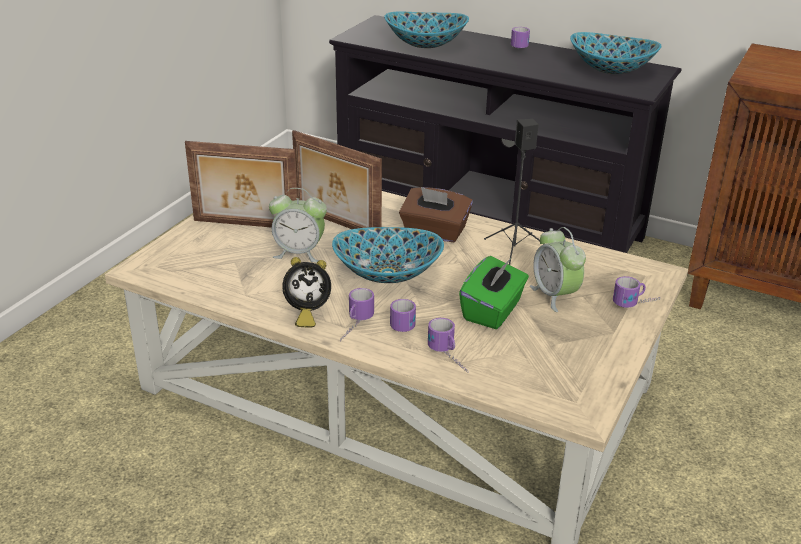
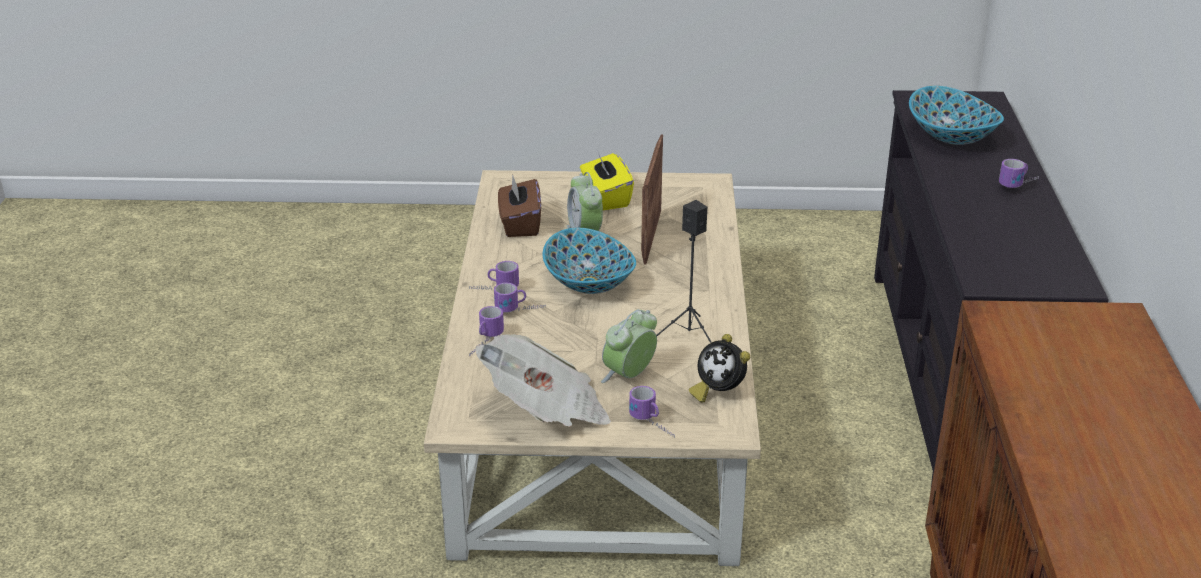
camera: 65 degrees right, 0 degrees up
(245, 225) = (606, 198): picture frame -> yellow tissue box
(306, 314) = (496, 264): alarm clock -> alarm clock (718, 392)
(434, 232) = (685, 287): brown tissue box -> brown tissue box (520, 224)
(493, 311) = (574, 348): green tissue box -> none
(586, 353) = (546, 411): none -> newspaper
(611, 69) = (1032, 253): bowl -> none

